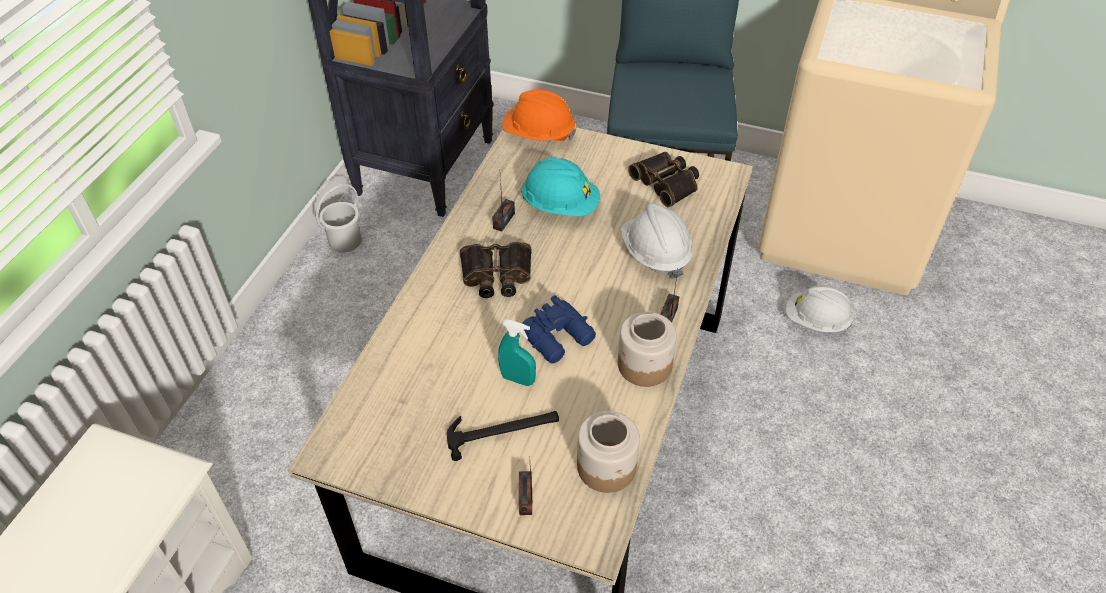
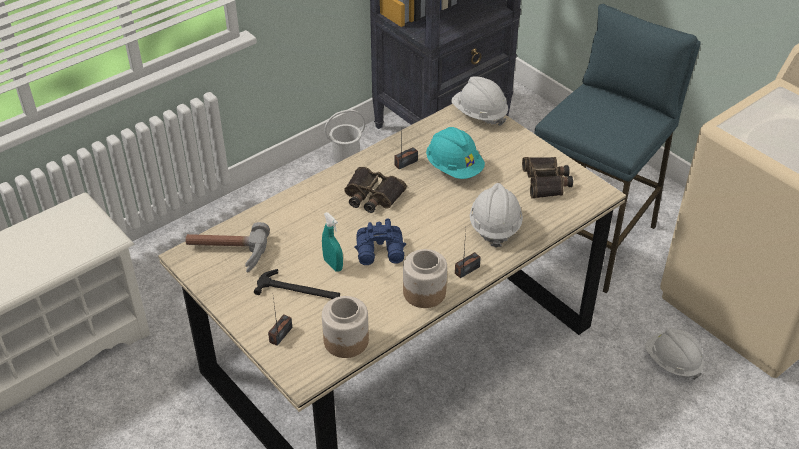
camera: 30 degrees right, 5 degrees down
(377, 425) = (226, 254): none -> hammer
(538, 135) = (479, 114): orange hard hat -> white hard hat

